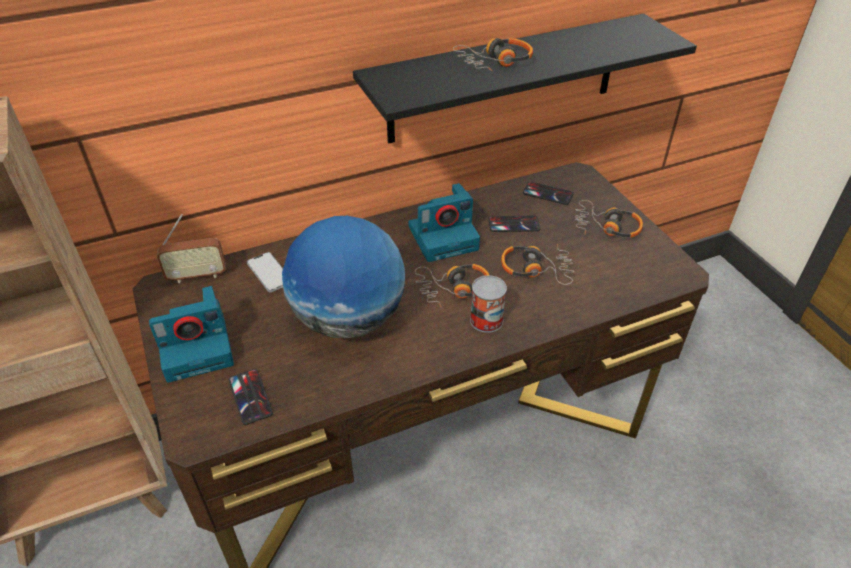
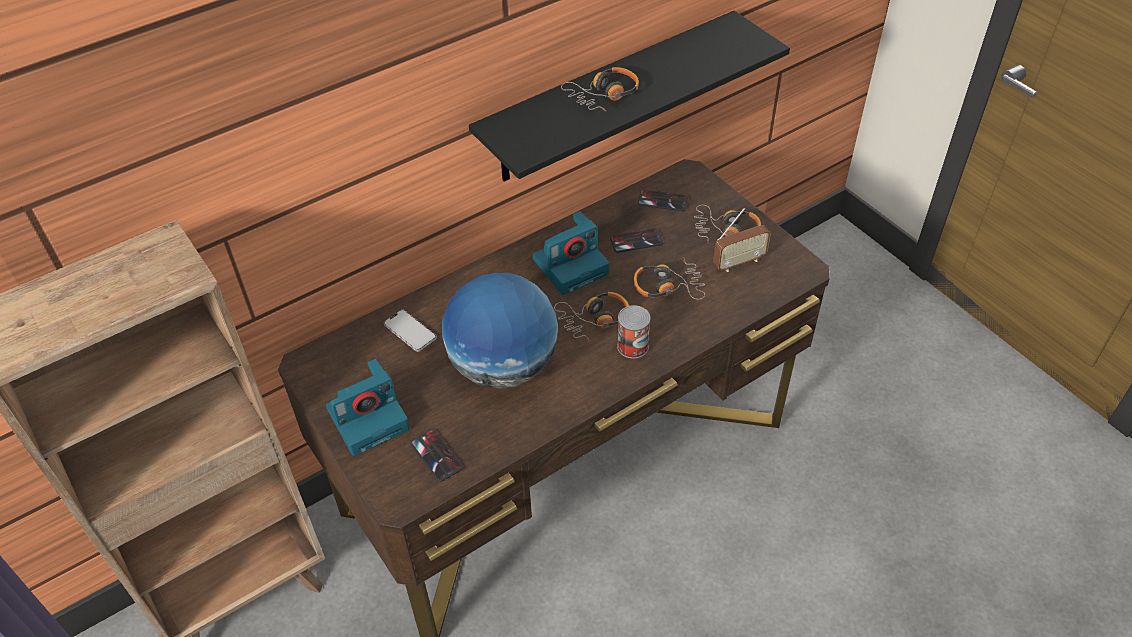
camera: 10 degrees left, 5 degrees up
(197, 275) = (338, 346): radio -> radio (739, 262)

